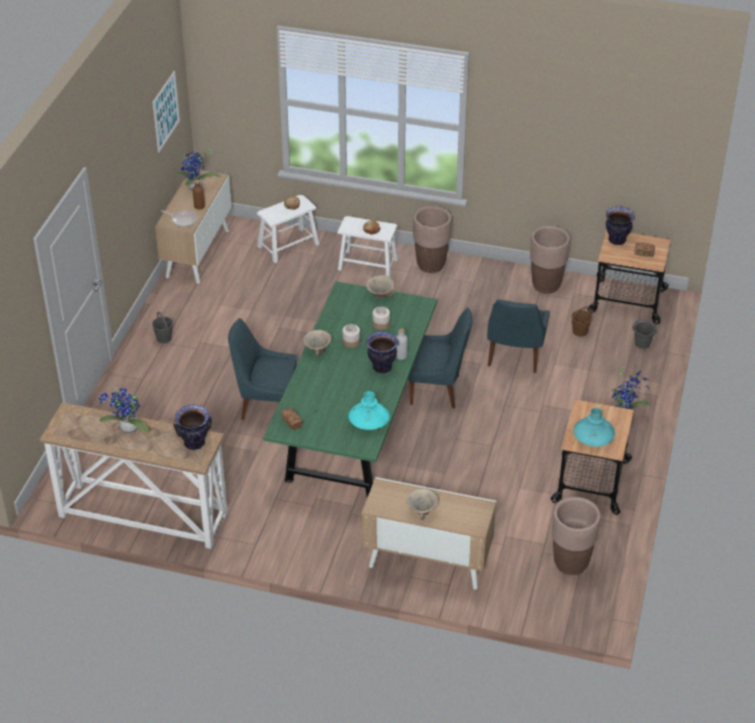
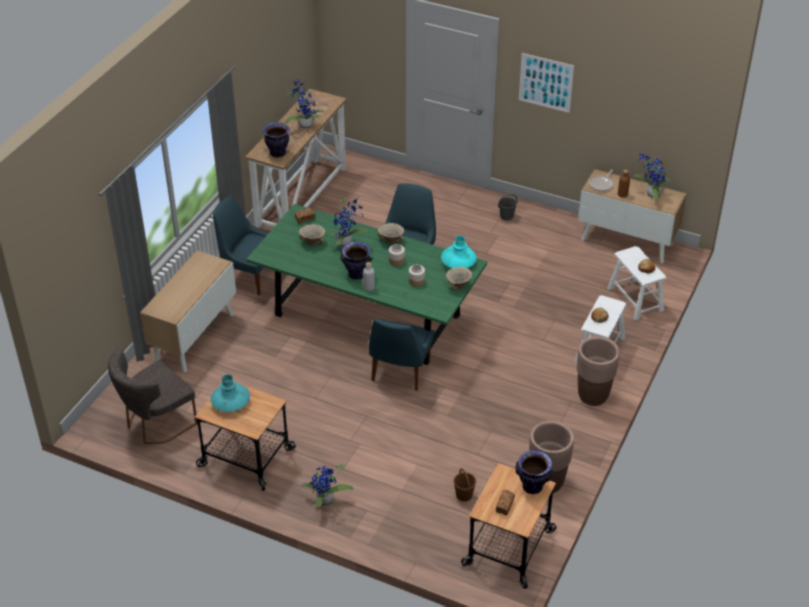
camera: 100 degrees right, 0 degrees up
(166, 111) = (661, 107): picture -> picture (546, 82)
(329, 383) = (346, 242): none -> potted plant
(369, 421) = (291, 259): turquoise vase -> turquoise vase (458, 262)
(421, 511) = (183, 281): beige bowl -> beige bowl (312, 241)
(514, 357) = (434, 435): blue chair -> blue chair (249, 276)
(571, 563) = (156, 424): brown planter -> grey chair
(642, 344) = (433, 544): grey bucket -> none

